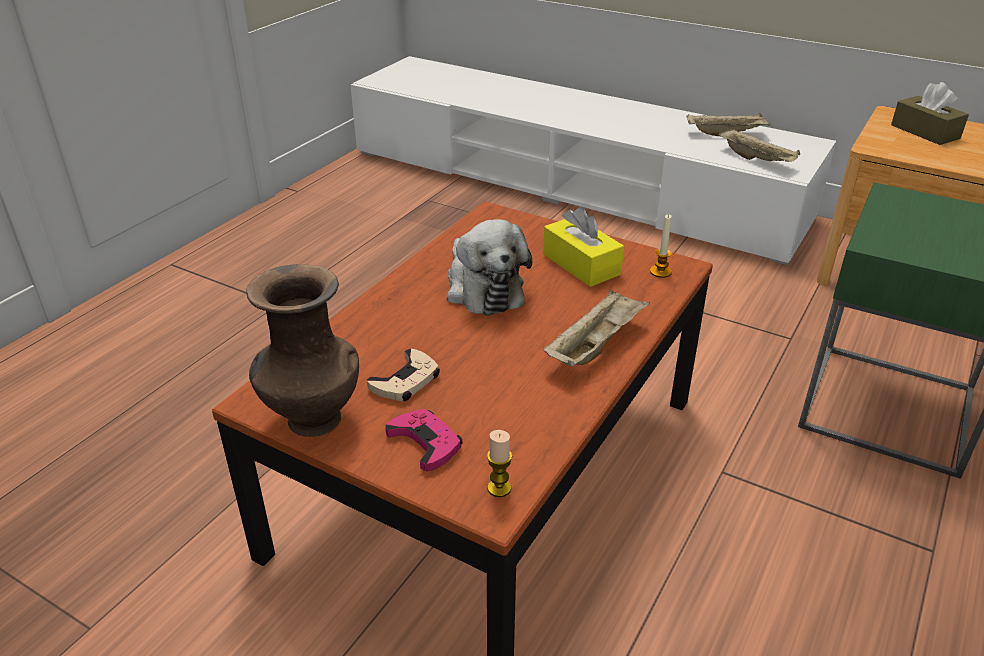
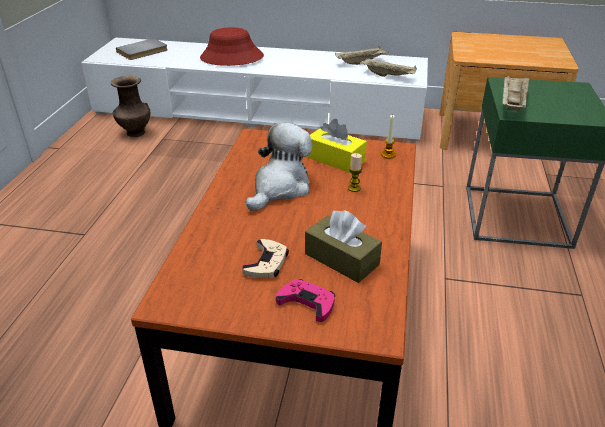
camera: 20 degrees left, 0 degrees up
(312, 420) = (215, 307): brown vase -> brown vase (135, 133)
(433, 79) = (143, 51): none -> grey book
(483, 288) = (280, 188): plush toy -> plush toy turned 105 degrees counterclockwise
(499, 488) = (376, 320): candle -> candle (354, 188)
(543, 103) = (231, 58): none -> red hat
(595, 345) = (377, 210): beige tray -> beige tray (512, 103)
(925, 132) = (487, 44): brown tissue box -> brown tissue box (341, 259)

